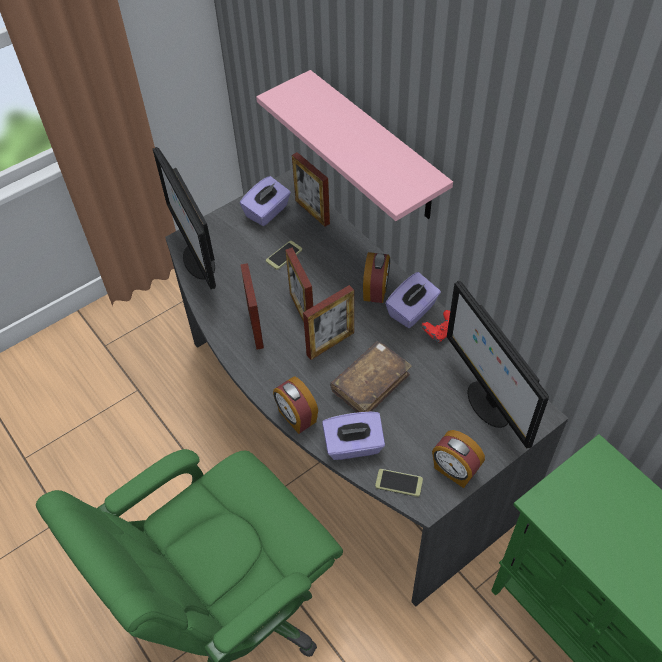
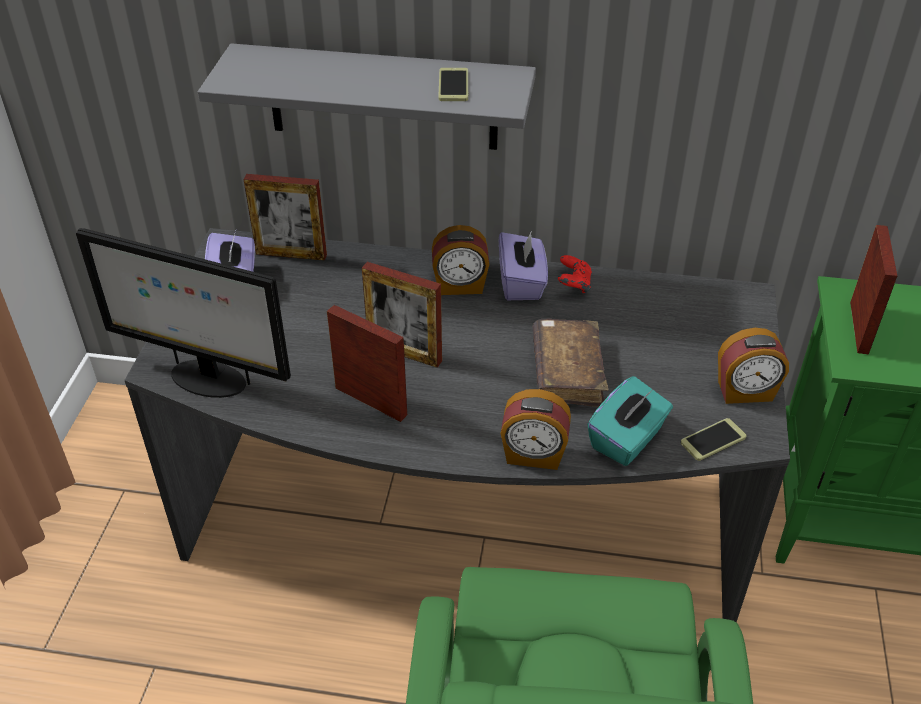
camera: 45 degrees left, 10 degrees down
(284, 255) = (312, 313): phone -> phone (453, 85)
(330, 344) = (477, 363): picture frame -> picture frame (859, 327)
(353, 446) = (627, 439): purple tissue box -> turquoise tissue box
(376, 148) = (382, 97): pink shelf -> grey shelf
(376, 290) = (460, 286): alarm clock -> alarm clock turned 120 degrees clockwise
(487, 403) = (695, 317): monitor -> none

